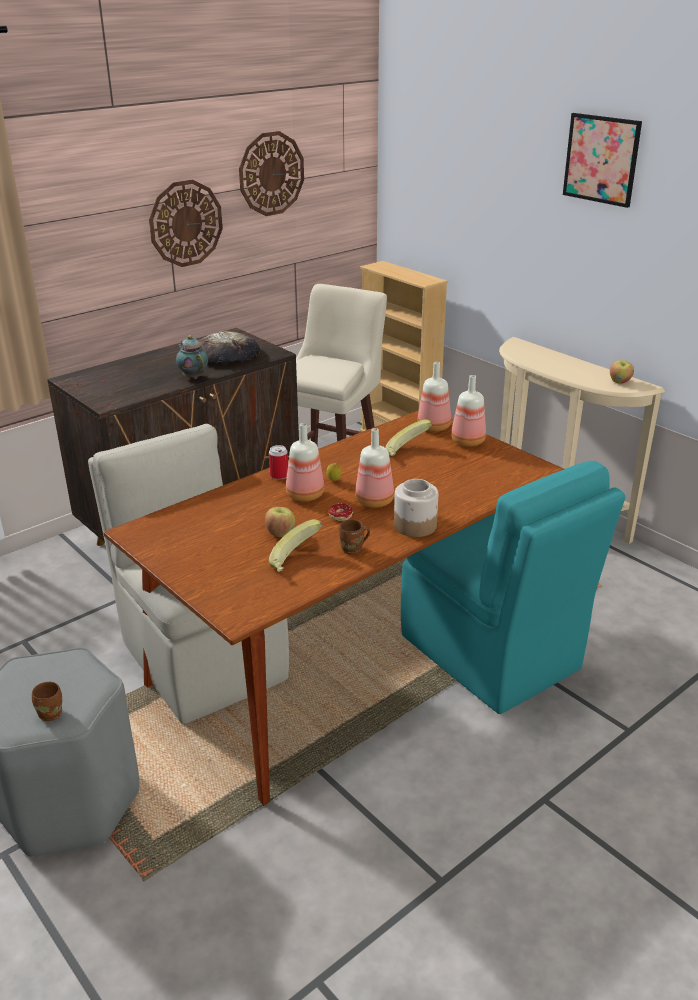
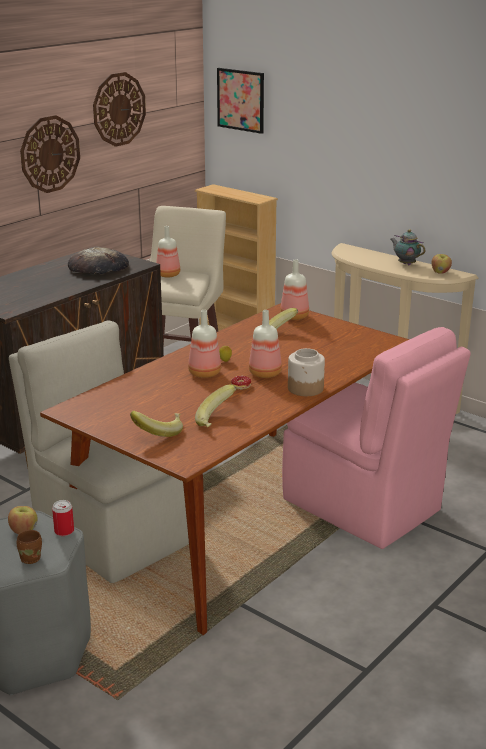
camera: 10 degrees left, 5 degrees down
(193, 377) = (76, 286): teapot -> teapot (405, 264)
(223, 571) = (158, 432): none -> banana
(279, 475) = (176, 361): can -> can (64, 531)
(280, 533) = (195, 402): apple -> apple (24, 531)
(353, 550) = (261, 409): brown mug -> none
(466, 442) = (326, 325): bottle -> bottle (167, 275)
(492, 655) = (364, 507): turquoise chair -> pink chair
(601, 159) = (410, 89): picture -> picture (241, 100)

